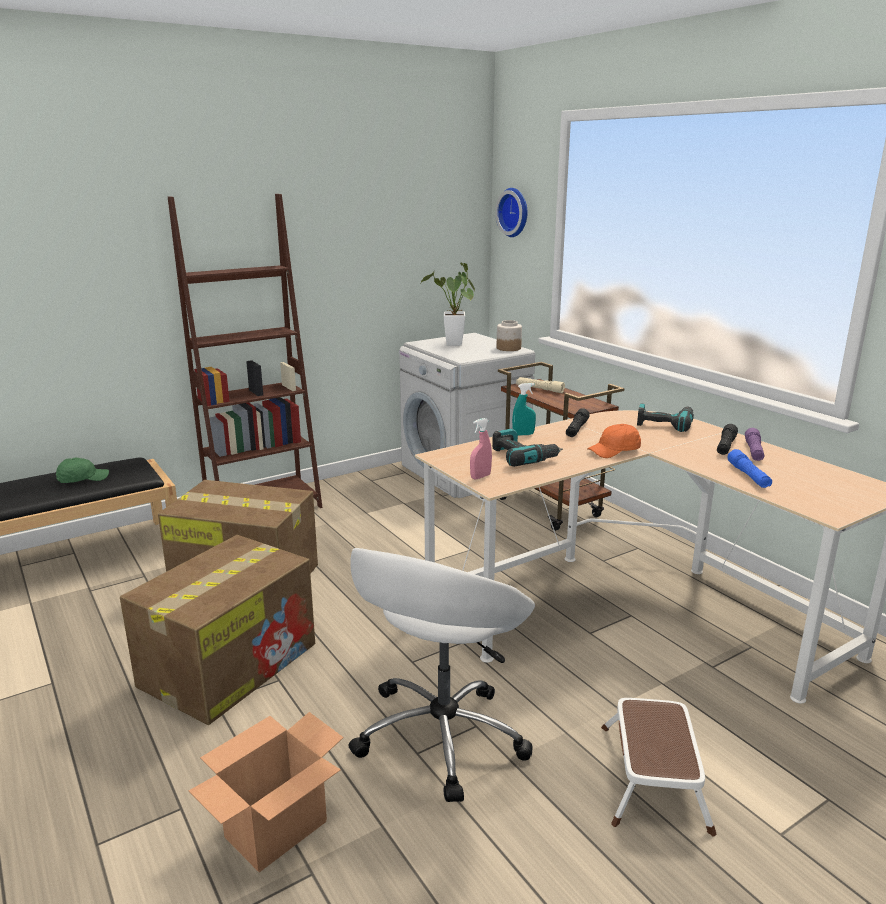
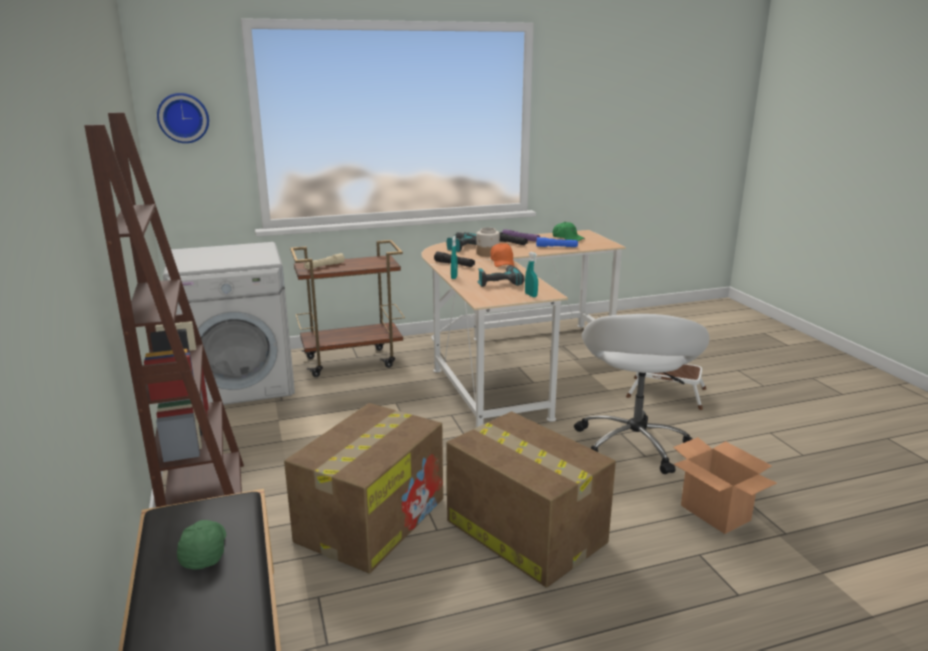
camera: 75 degrees left, 0 degrees up
(439, 739) = (633, 447): white office chair -> white office chair turned 60 degrees clockwise
(453, 345) = (211, 259): potted plant -> none
(480, 477) = (531, 295): pink spray bottle -> turquoise spray bottle
(508, 348) = (254, 246): jar -> jar (487, 253)
(819, 480) = (568, 238): none -> green cap

